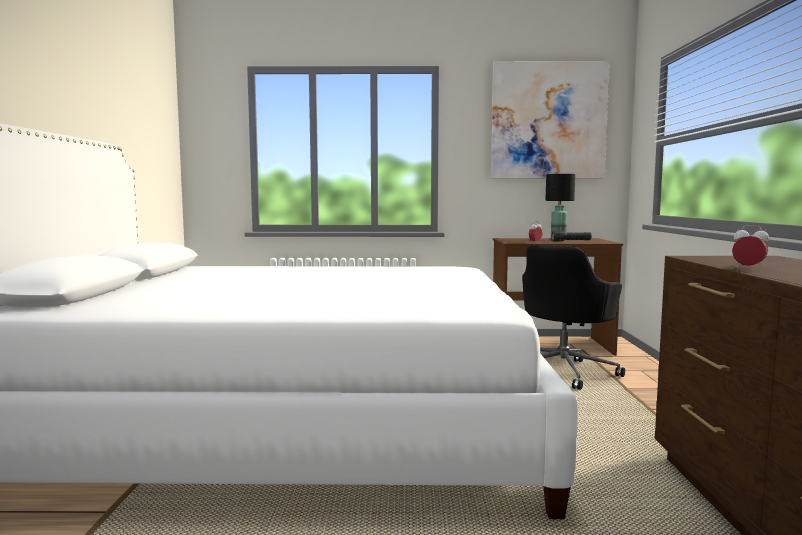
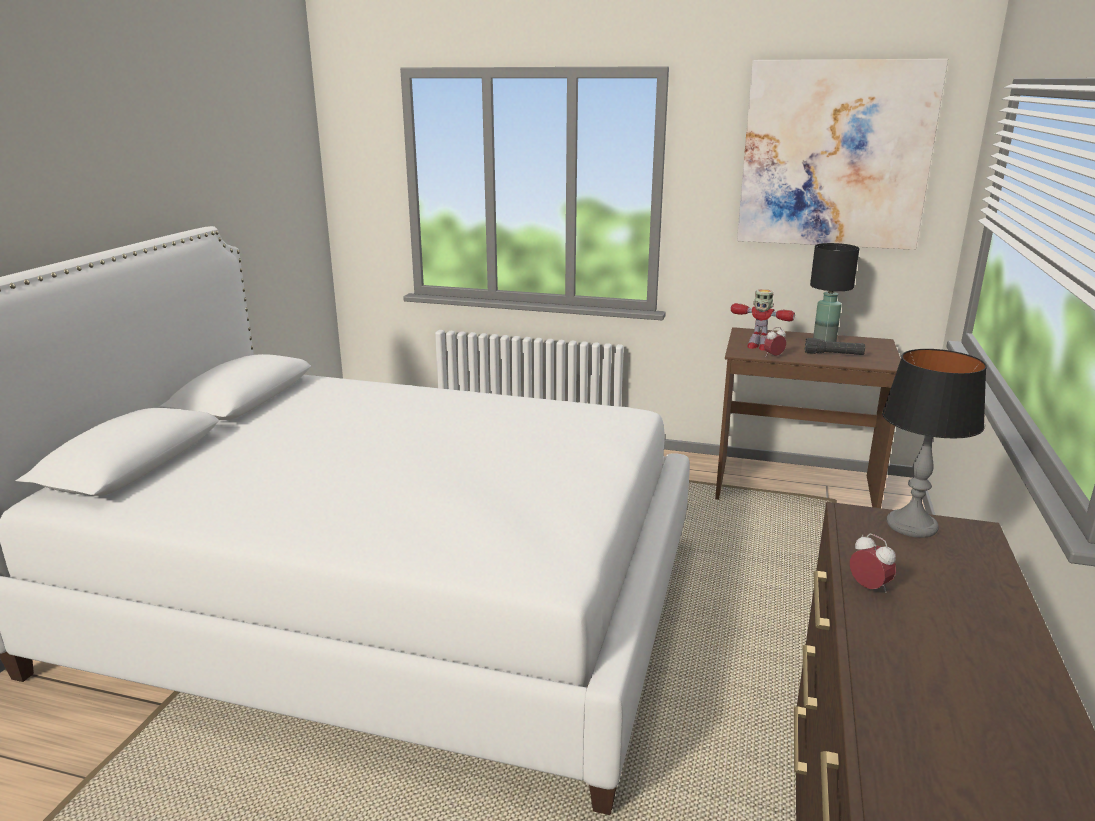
camera: 15 degrees right, 15 degrees up
(520, 241) = (758, 347): none -> toy robot
(564, 371) = (779, 546): black office chair -> none
(731, 257) = (911, 525): none -> table lamp

